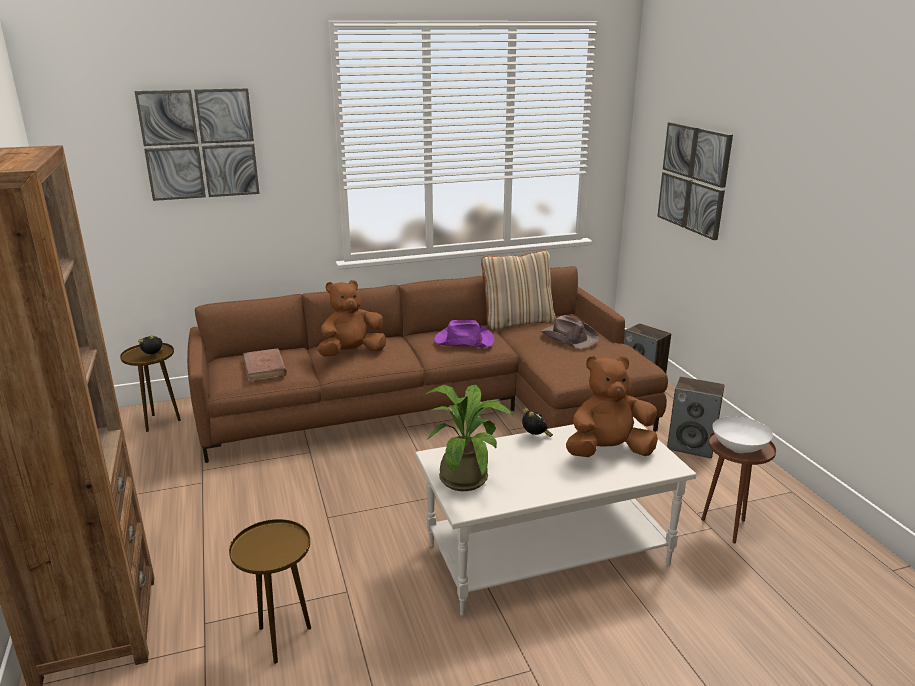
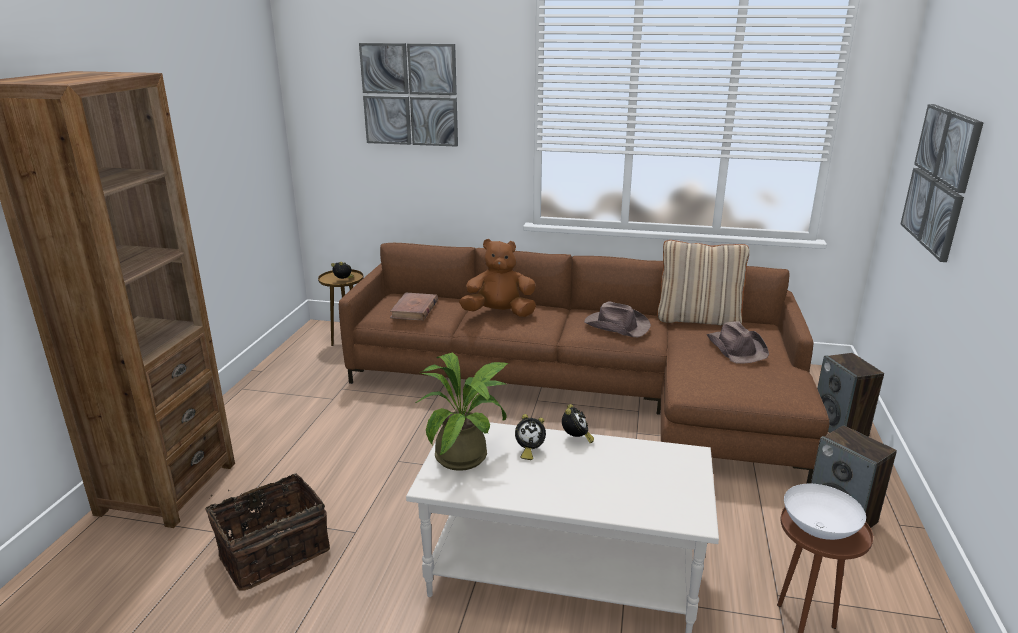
camera: 30 degrees right, 0 degrees up
(282, 639) = (273, 551): brown side table -> basket
(463, 340) = (616, 325): purple hat -> brown hat
(510, 457) = (528, 451): none -> alarm clock
(608, 452) = (638, 479): brown plush toy -> none

